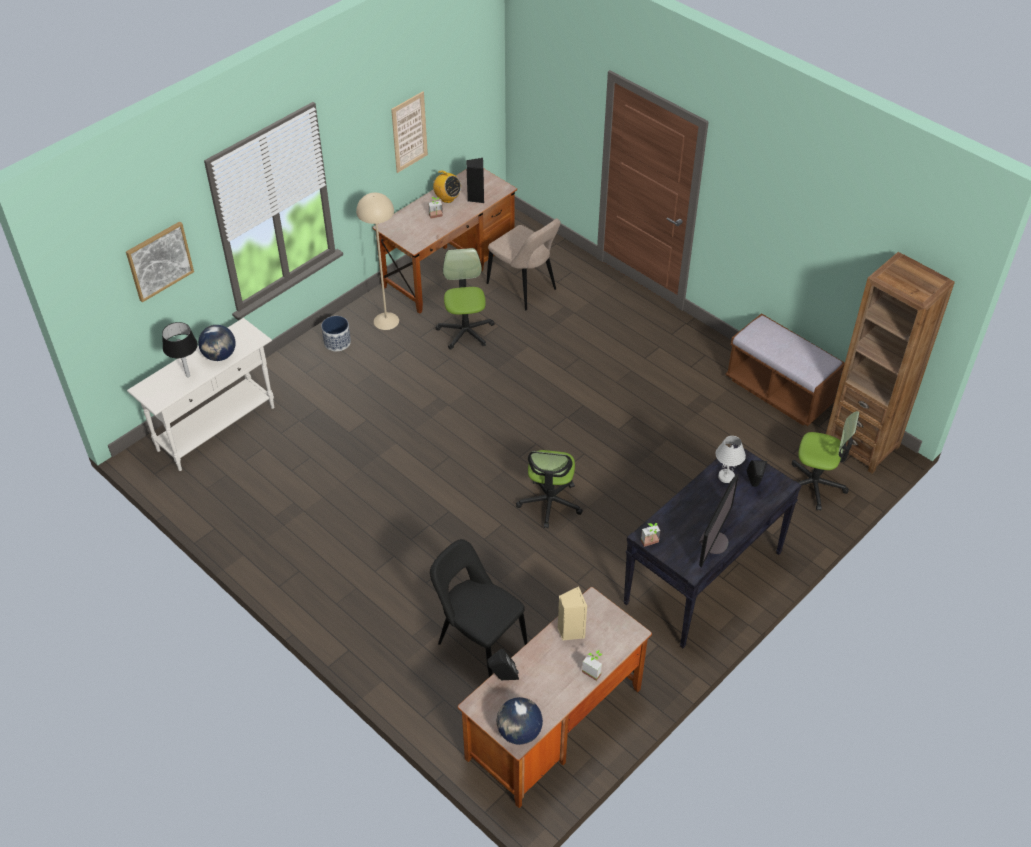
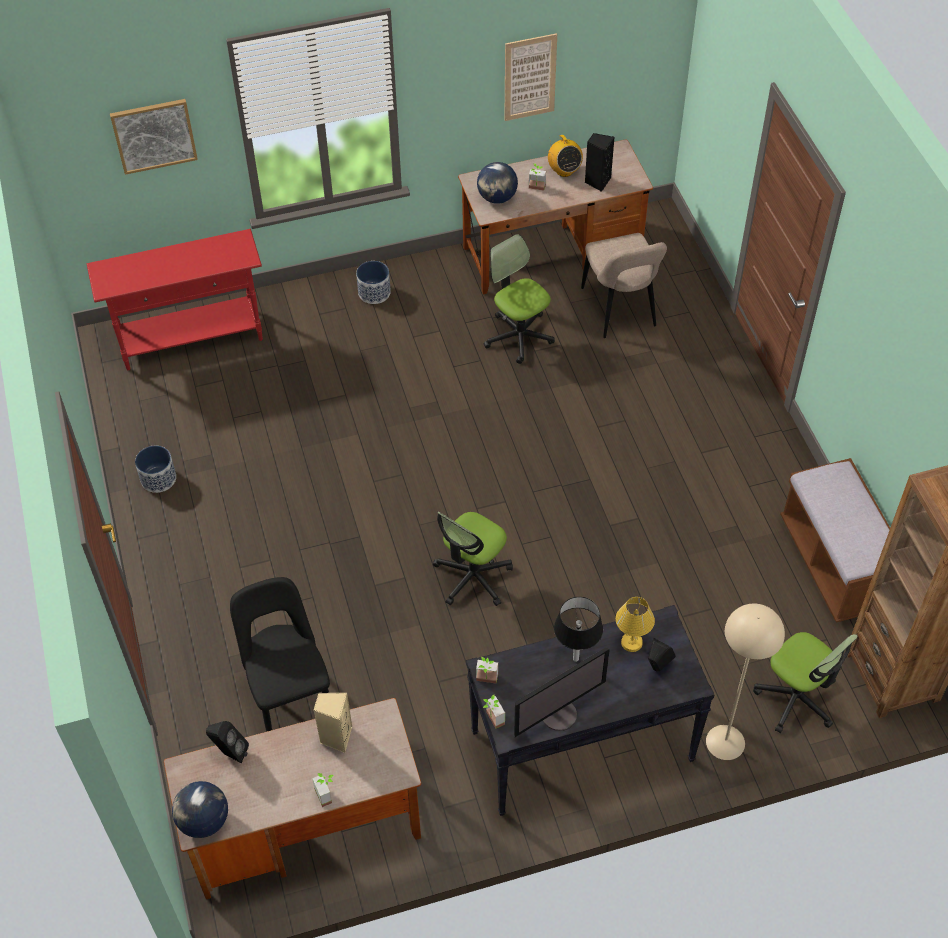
camera: 30 degrees right, 5 degrees up
(188, 376) = (153, 272): black table lamp -> black table lamp (575, 659)
(217, 428) = (192, 339): white console table -> red console table
(219, 356) = (198, 262): globe -> globe (497, 198)
(264, 537) = (158, 479): none -> planter
(386, 321) = (441, 288): beige floor lamp -> beige floor lamp (725, 742)
(465, 331) = (518, 336): office chair -> office chair turned 60 degrees counterclockwise
(673, 566) = (491, 720): none -> potted plant
(726, 476) = (631, 642): white table lamp -> yellow table lamp

